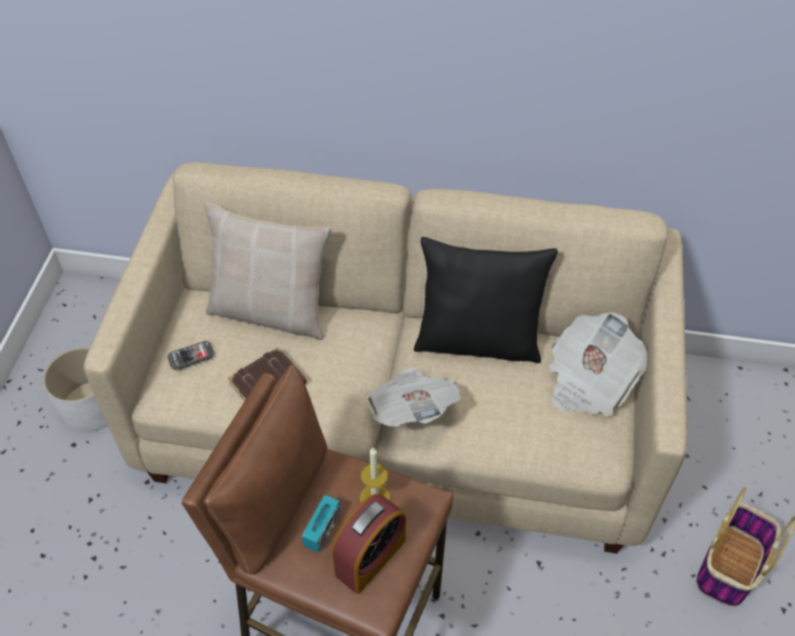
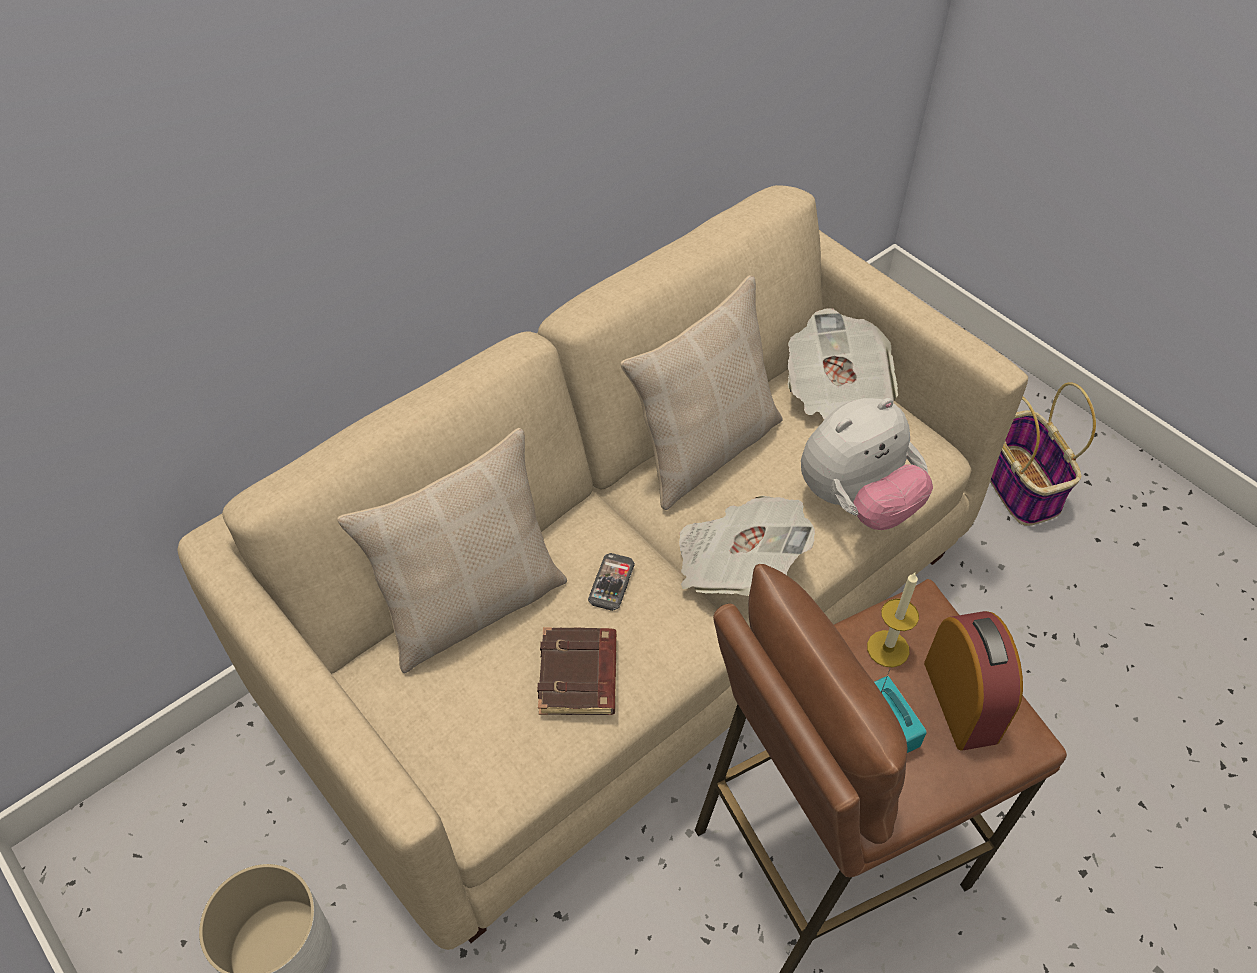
camera: 50 degrees left, 0 degrees up
(191, 356) = (453, 731): phone -> phone (611, 583)
(478, 340) = (704, 448): black pillow -> beige pillow
(518, 439) = (856, 501): none -> plush toy

